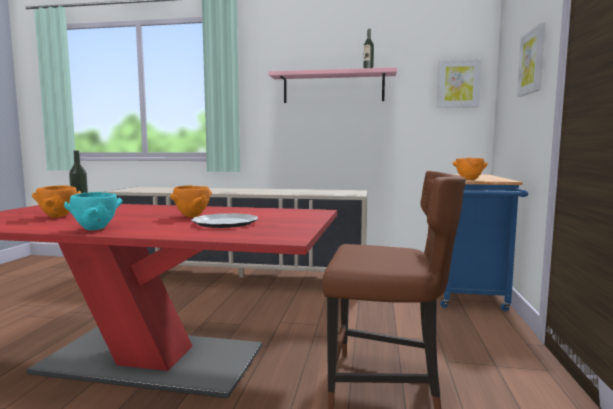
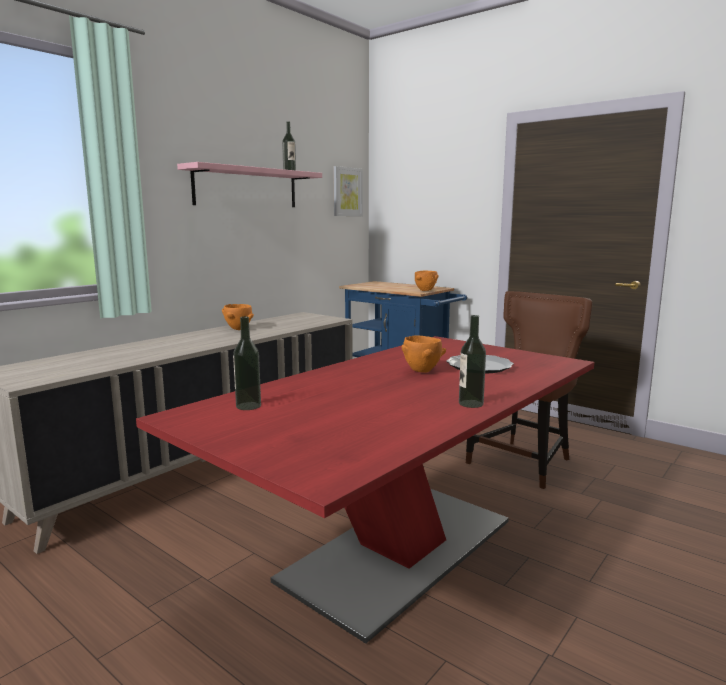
camera: 60 degrees left, 5 degrees up
(57, 216) = (344, 417): orange bowl -> orange bowl (238, 329)
(94, 229) = (471, 404): turquoise bowl -> bottle
(532, 62) = (454, 190): picture -> none

